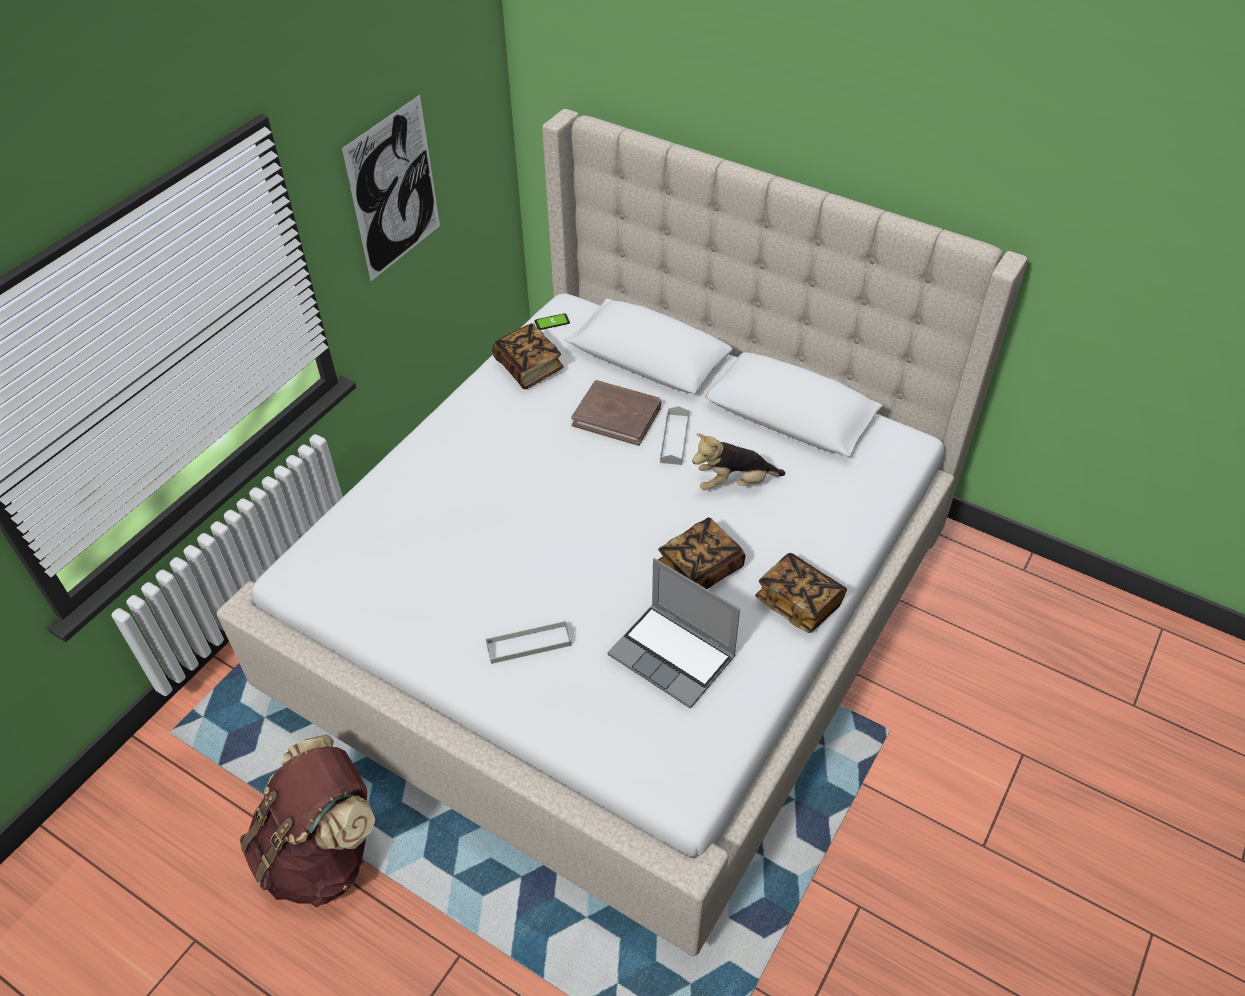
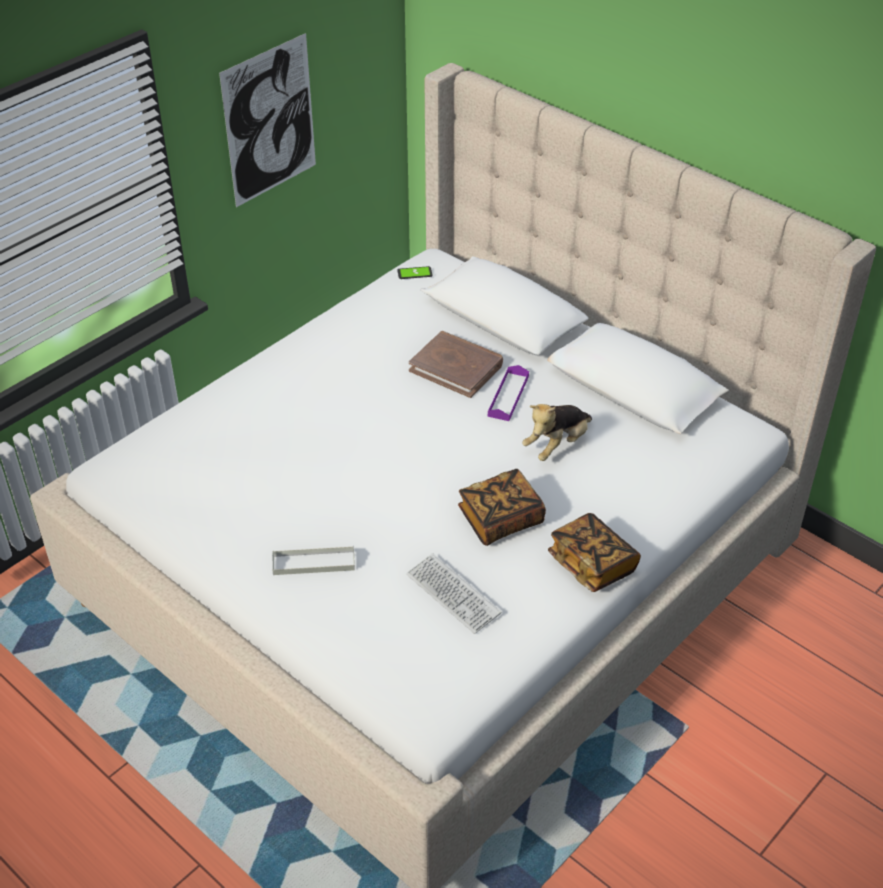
camera: 10 degrees right, 5 degrees down
(322, 852) = (91, 749): brown backpack -> none
(529, 368) = (380, 313): book -> none
(674, 438) = (508, 396): grey tray -> purple tray
(674, 656) = (453, 594): laptop -> keyboard
(734, 483) = (557, 445): plush toy -> plush toy turned 45 degrees counterclockwise

